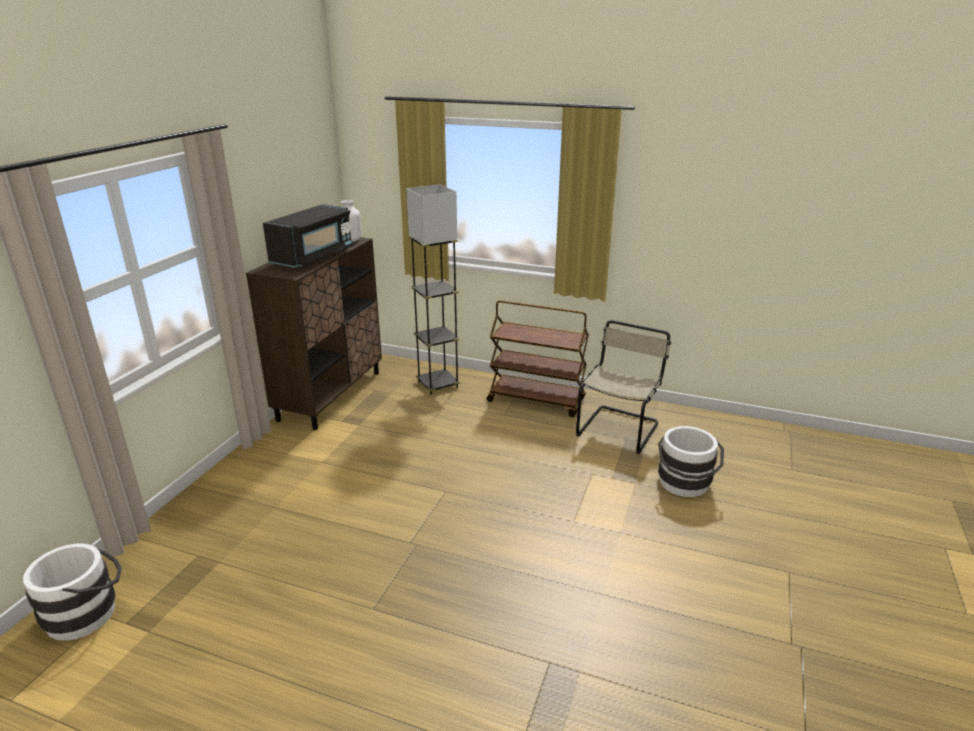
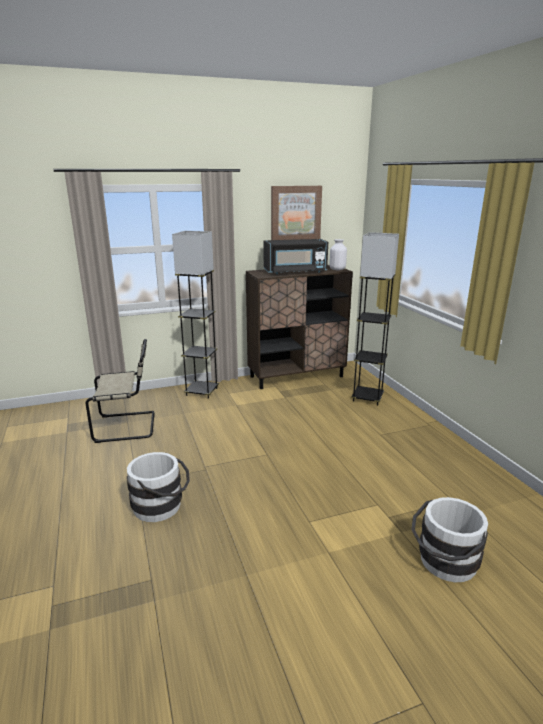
camera: 50 degrees right, 5 degrees down
(88, 612) = (67, 412): white bucket -> white bucket (162, 507)
(248, 470) = (202, 392): none -> grey floor lamp
(281, 175) = (295, 213): none -> picture
(537, 400) = (421, 438): brown cart -> none
(619, 428) = (459, 491): beige chair -> beige chair (128, 426)

